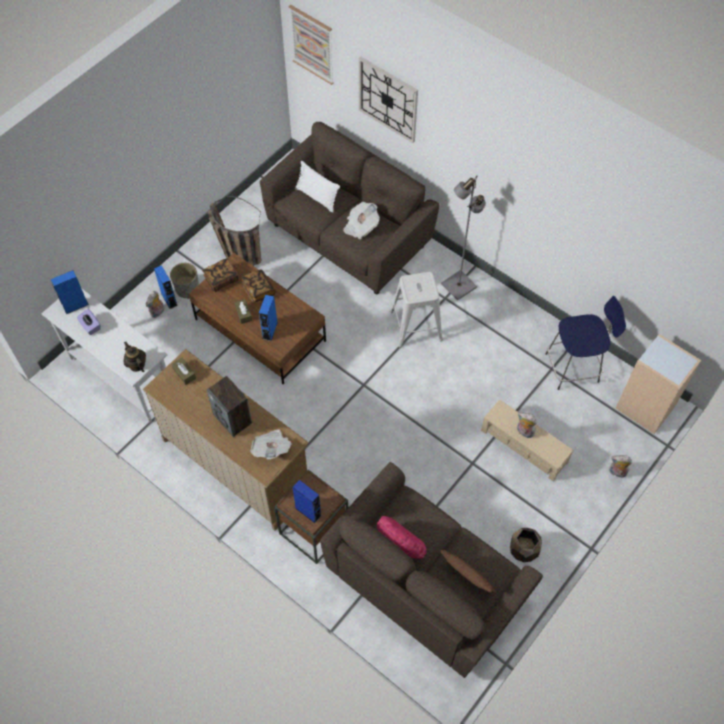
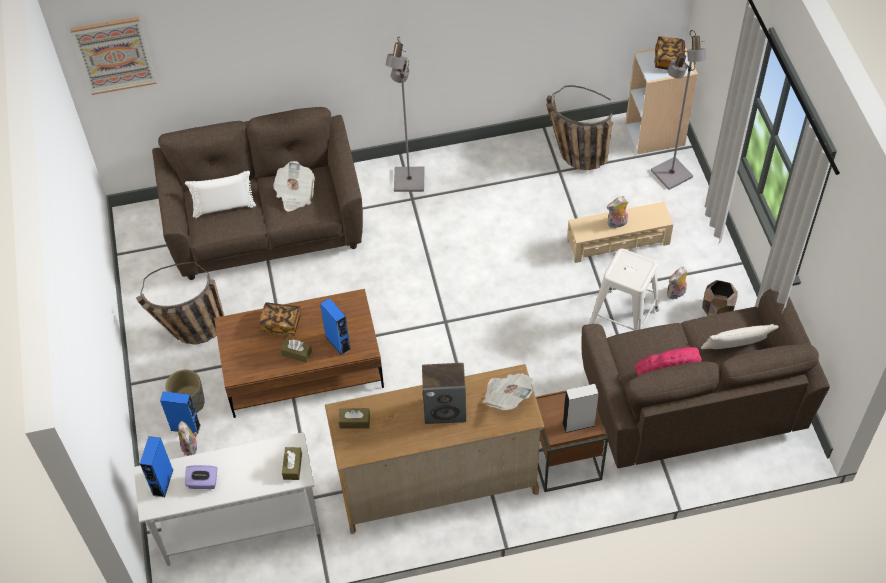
camera: 50 degrees left, 5 degrees down
(137, 365) = (292, 466): teapot -> brown tissue box
(221, 279) = (236, 348): book -> book (669, 60)
(308, 512) = (578, 424): blue speaker -> grey speaker
(388, 99) = (238, 46): wall clock -> none
(416, 325) = (420, 240): white stool -> white stool (623, 319)
(466, 578) = (735, 348): brown pillow -> white pillow
(574, 367) = (572, 155): blue stool -> basket
(617, 472) = (699, 195): plush toy -> plush toy (676, 294)
(618, 442) = (671, 174): none -> grey floor lamp

